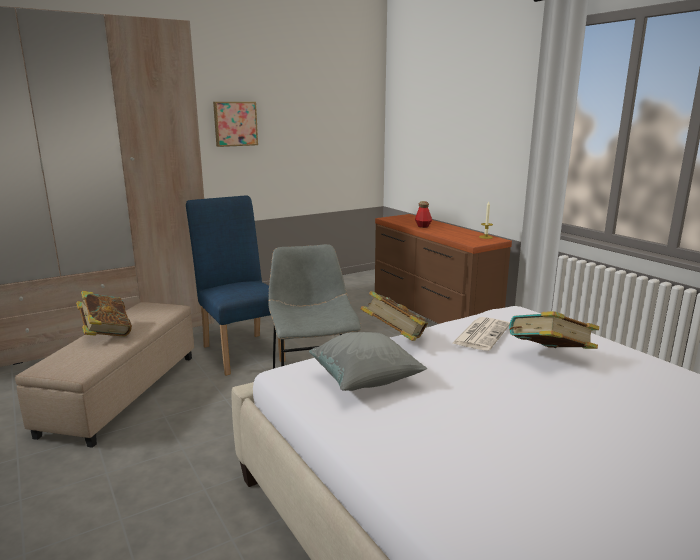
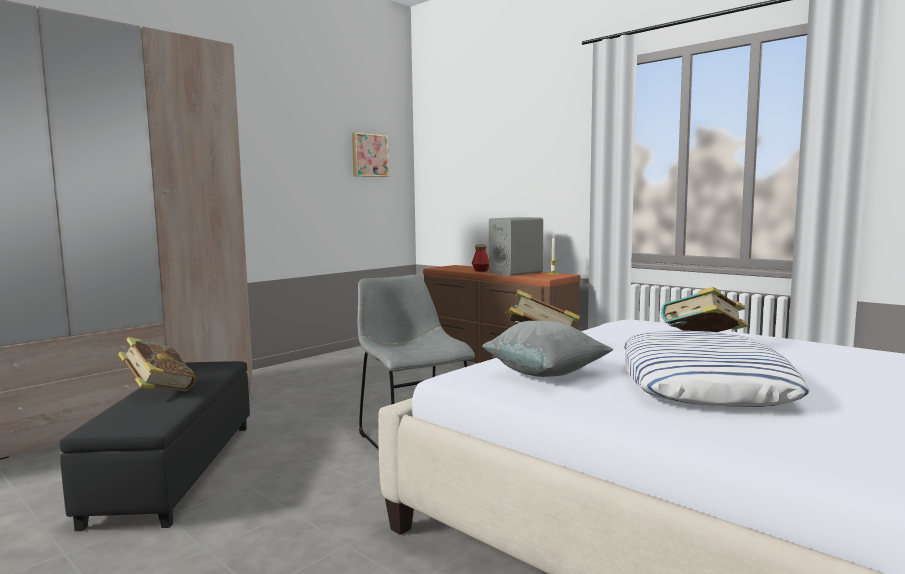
camera: 15 degrees left, 10 degrees down
(122, 393) = (175, 470): beige ottoman -> black ottoman
(235, 124) = (263, 168): picture -> picture (369, 155)
(241, 350) = (304, 415): blue chair -> none
(452, 232) = (516, 272): none -> grey speaker
(481, 334) = (621, 335): newspaper -> none
(498, 417) = (703, 383): none -> pillow

